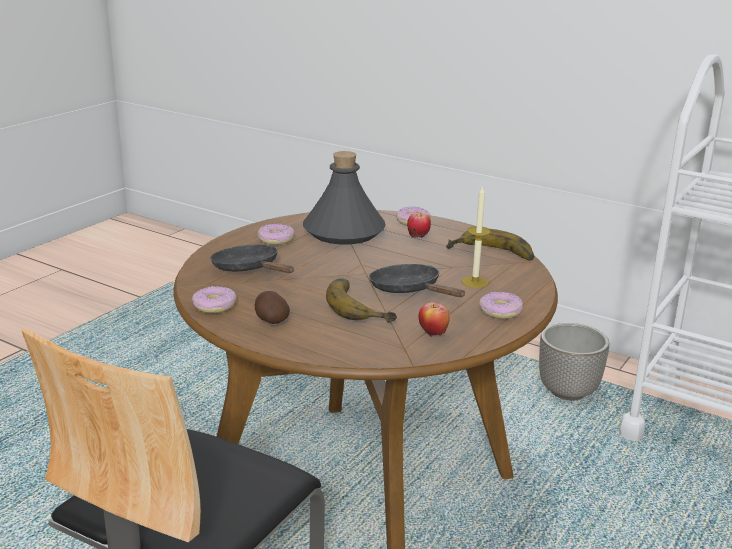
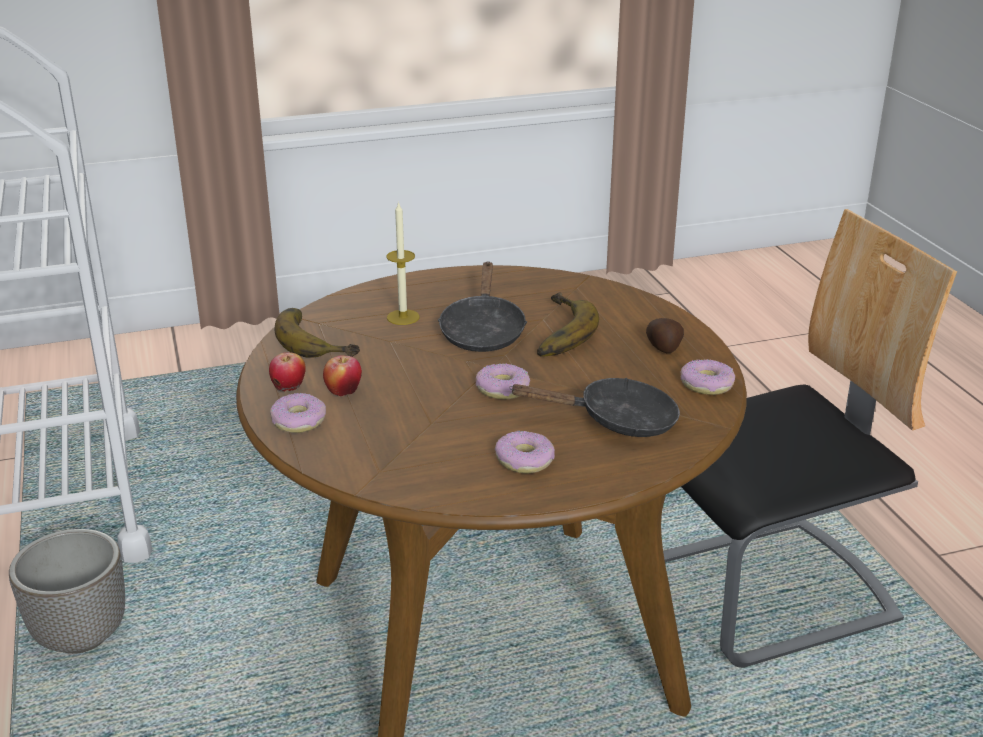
camera: 140 degrees left, 5 degrees up
(249, 269) = (617, 421): black frying pan -> black frying pan turned 90 degrees counterclockwise
(344, 232) = (416, 438): grey bottle -> none
(433, 333) = (533, 289): apple -> apple (289, 389)
(500, 311) = (440, 285): donut -> donut (502, 389)

